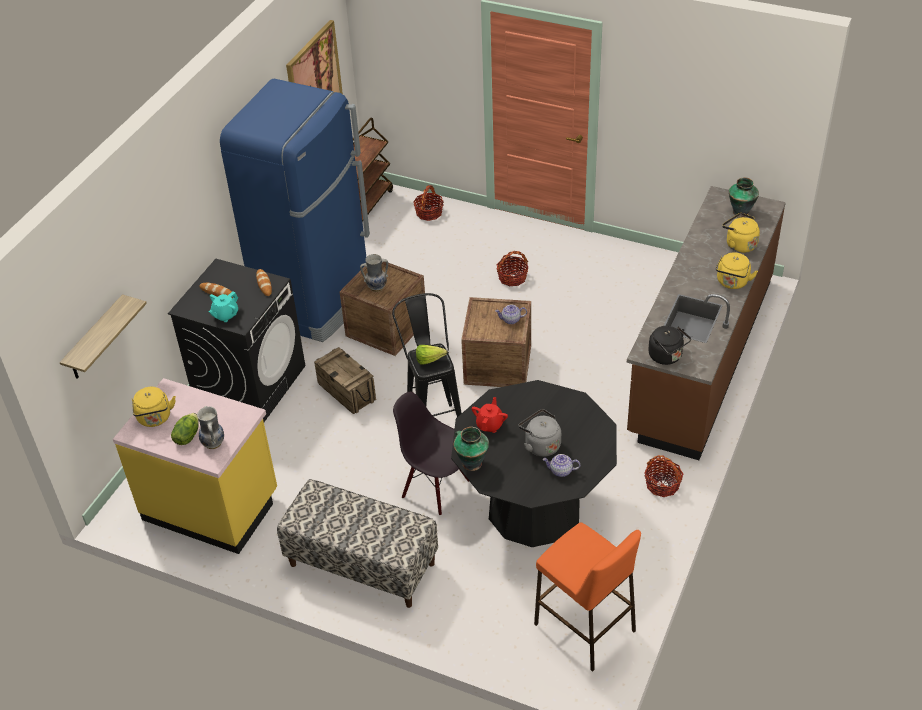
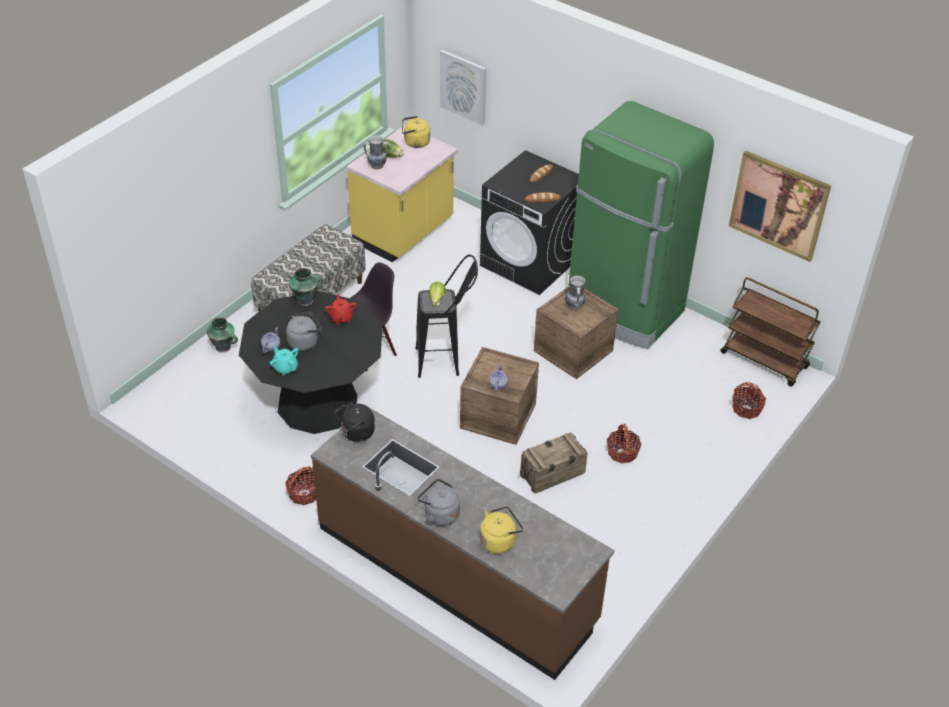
camera: 100 degrees right, 0 degrees up
(95, 339) = (463, 87): shelf -> picture
(225, 315) = (510, 176): turquoise teapot -> turquoise teapot (285, 368)
(316, 301) = (624, 311): blue fridge -> green fridge
(347, 392) = (498, 315): crate -> crate (552, 474)
(490, 424) = (341, 317): red teapot -> red teapot turned 135 degrees counterclockwise
(585, 628) = (189, 407): orange stool -> none
(732, 283) = (439, 514): yellow kettle -> grey kettle
(741, 211) = (557, 561): vase -> vase (224, 347)

